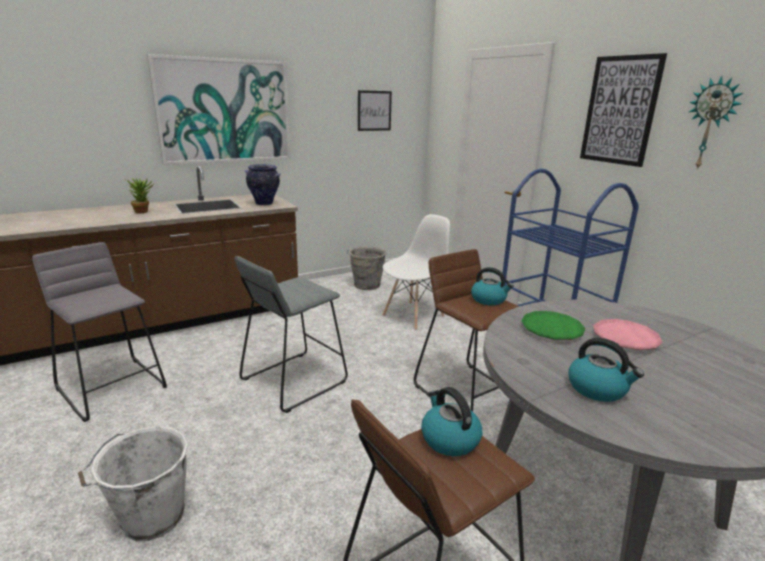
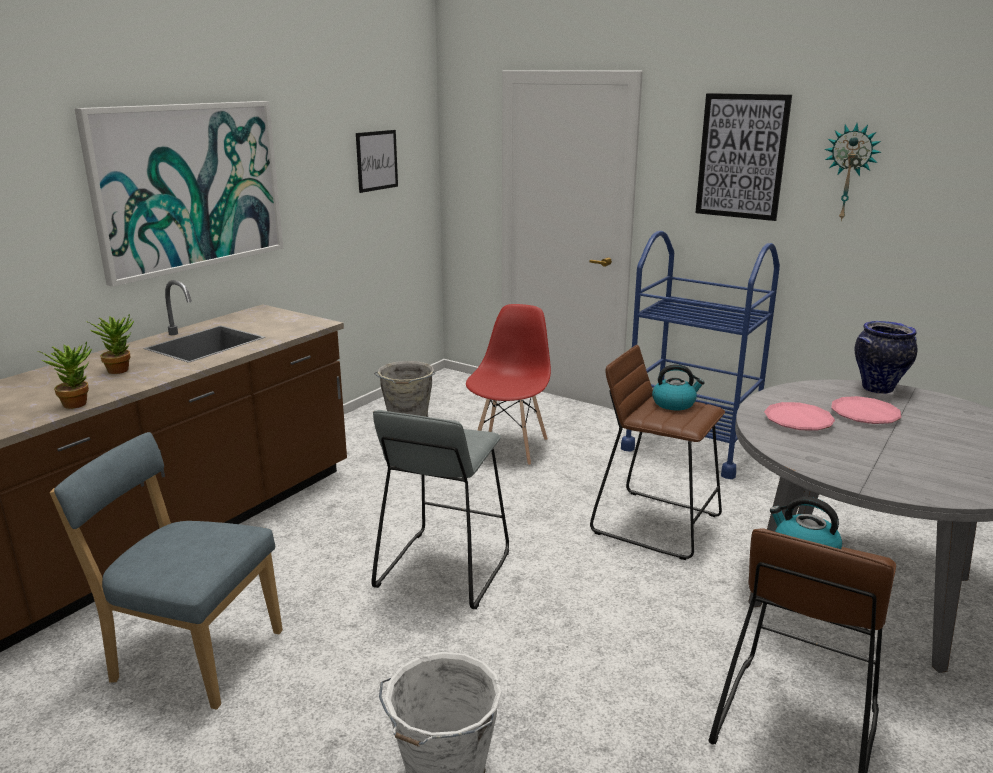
camera: 25 degrees left, 0 degrees up
(94, 223) = (77, 402): none -> potted plant
(113, 387) = (191, 655): grey stool -> blue chair
(264, 203) = (287, 324): vase -> vase (878, 388)
(413, 315) = (509, 447): white chair -> red chair
(551, 329) = (798, 421): green plate -> pink plate
(598, 389) = (895, 467): kettle -> none

